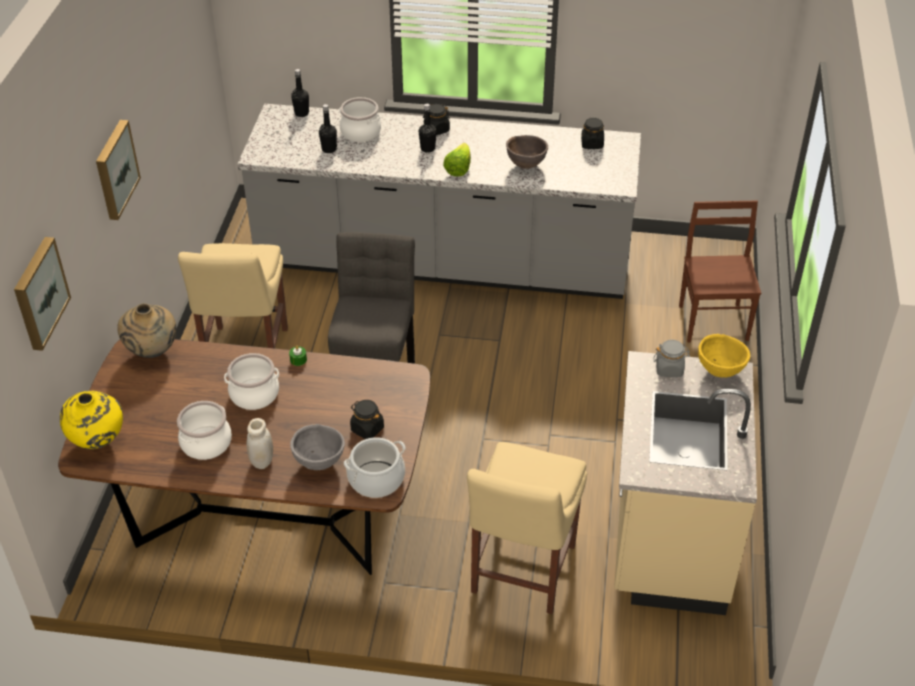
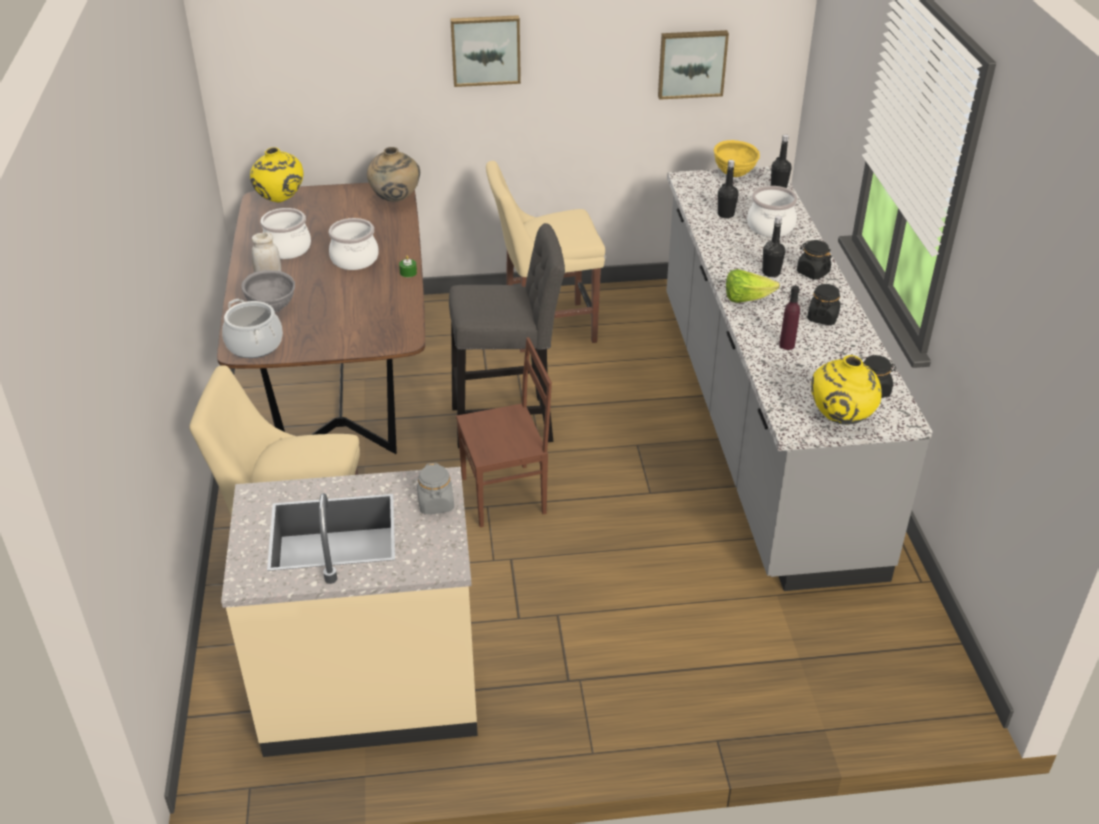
camera: 75 degrees right, 5 degrees down
(39, 293) = (294, 50): picture -> picture (691, 63)
(367, 429) = (322, 327): black jar -> black jar (822, 317)
(526, 165) = (787, 345): brown bowl -> purple bottle
(619, 165) = (840, 419): none -> yellow vase
(714, 322) = (788, 694): brown chair -> brown chair (505, 496)
(720, 371) = (444, 549): yellow bowl -> yellow bowl (734, 175)

